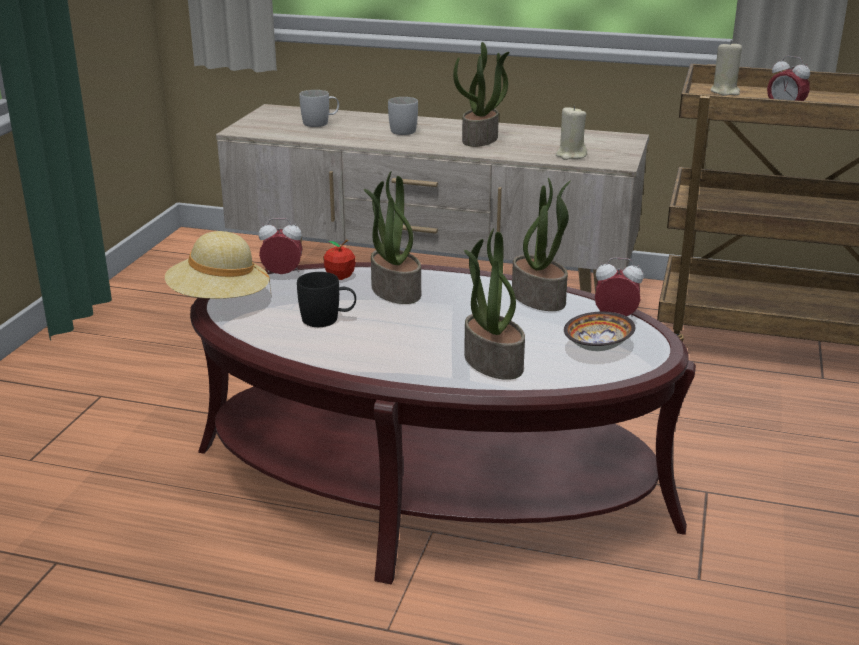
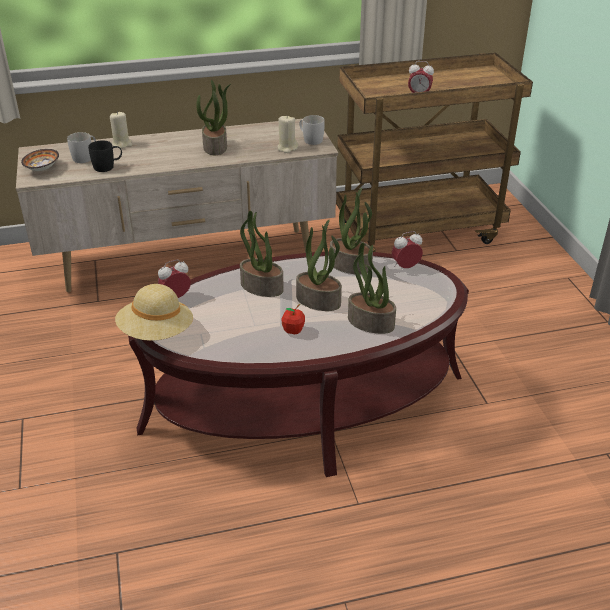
camera: 30 degrees left, 10 degrees up
(328, 320) = (243, 324): black mug -> black mug (108, 166)
(340, 277) = (215, 287): apple -> apple (293, 330)
(402, 130) = (152, 150): white mug -> white mug (310, 139)
(452, 322) = (319, 300): none -> potted plant
(600, 347) = (416, 291): bowl -> bowl (43, 168)
(725, 92) = (370, 84): beige candle -> beige candle (122, 144)

